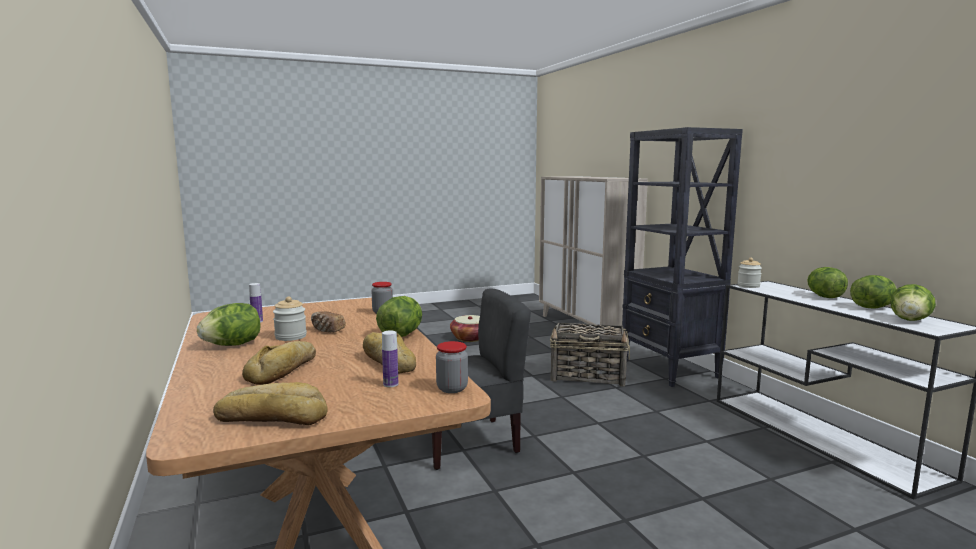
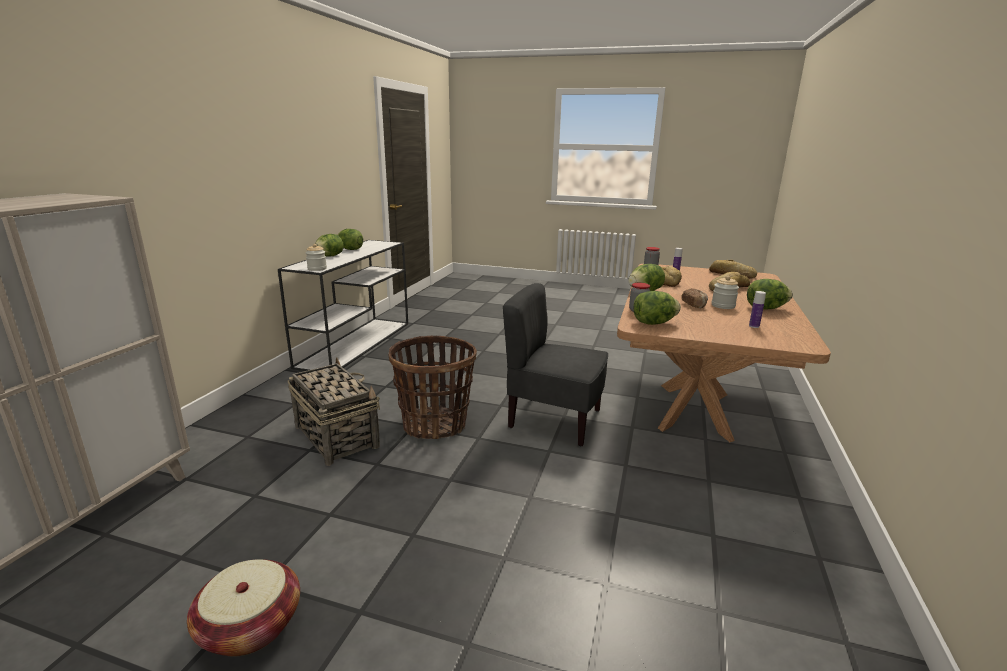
camera: 140 degrees left, 10 degrees up
(549, 402) = (435, 425): none -> basket
(669, 370) = (262, 409): black bookcase -> none
(909, 320) = (373, 245): lettuce -> lettuce (653, 323)

